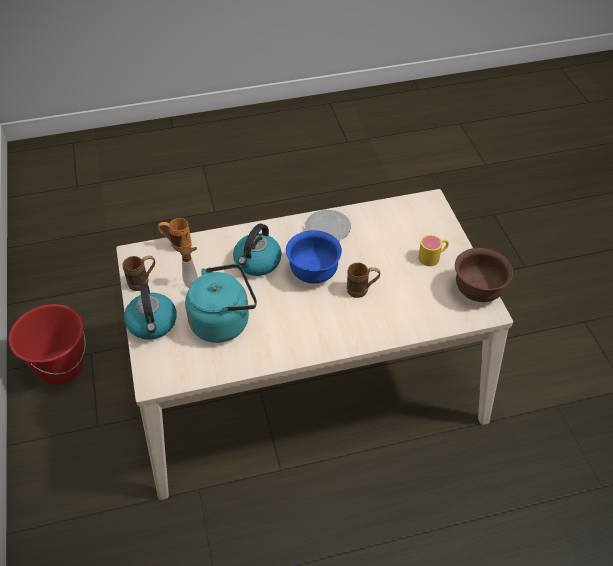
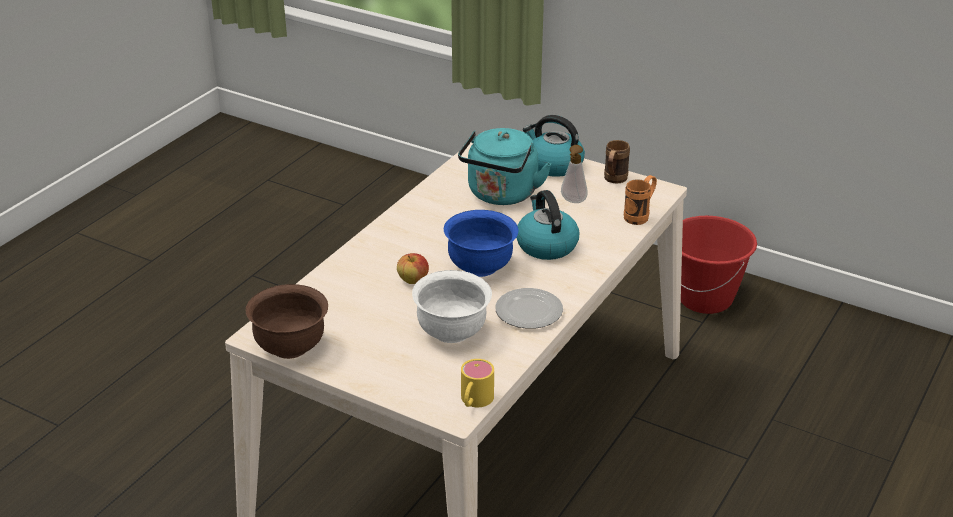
camera: 135 degrees right, 15 degrees down
(362, 290) = (413, 280): brown mug -> apple
(381, 242) = (452, 332): none -> white bowl
(433, 257) = (377, 352): yellow mug -> yellow mug (474, 401)

